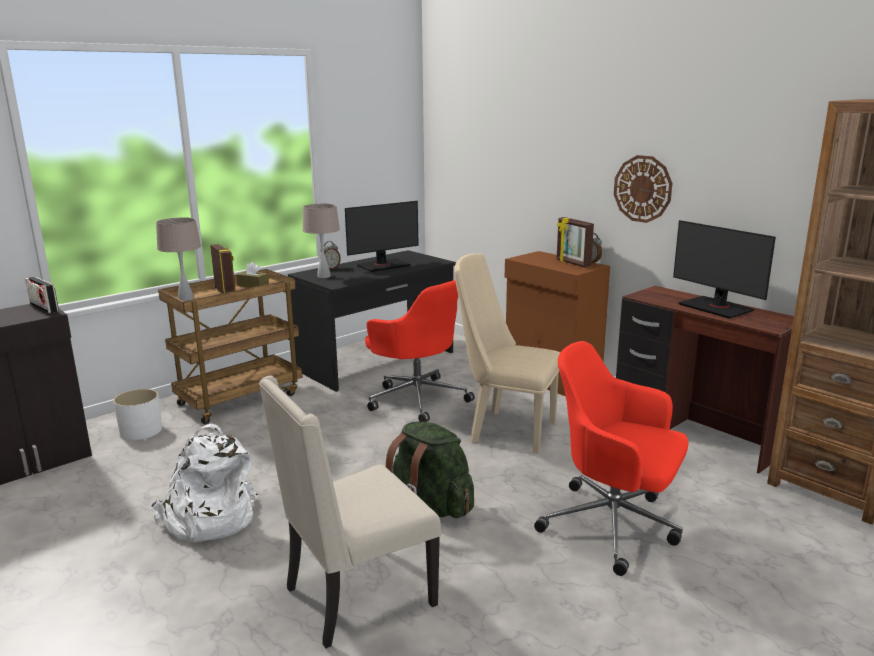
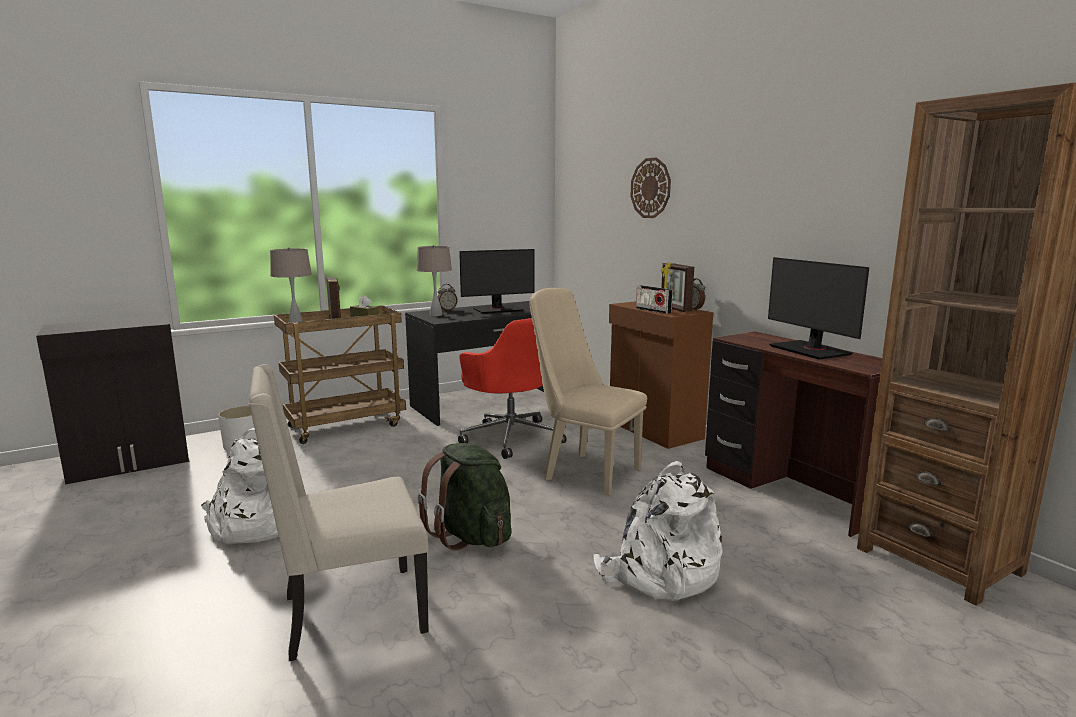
camera: 10 degrees right, 5 degrees down
(44, 307) = (157, 319): radio -> radio (653, 310)
(613, 526) = (659, 574): red office chair -> white backpack
(642, 189) = (744, 230): wall clock -> wall clock (650, 188)

